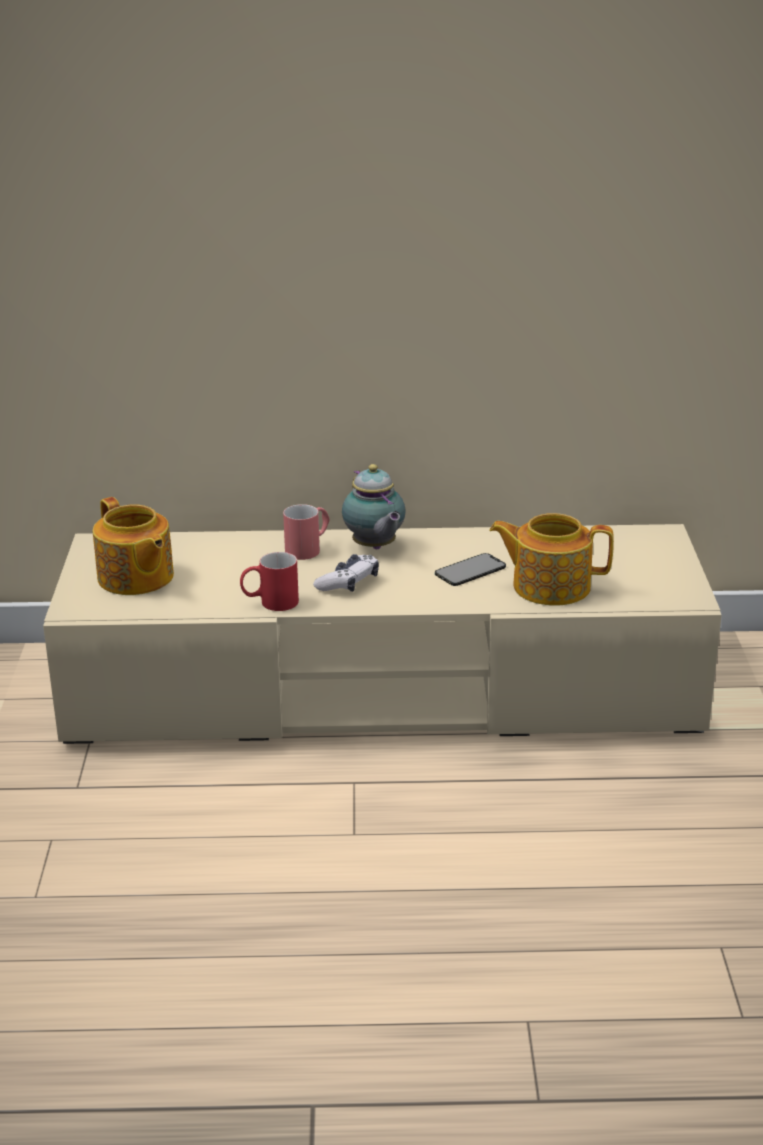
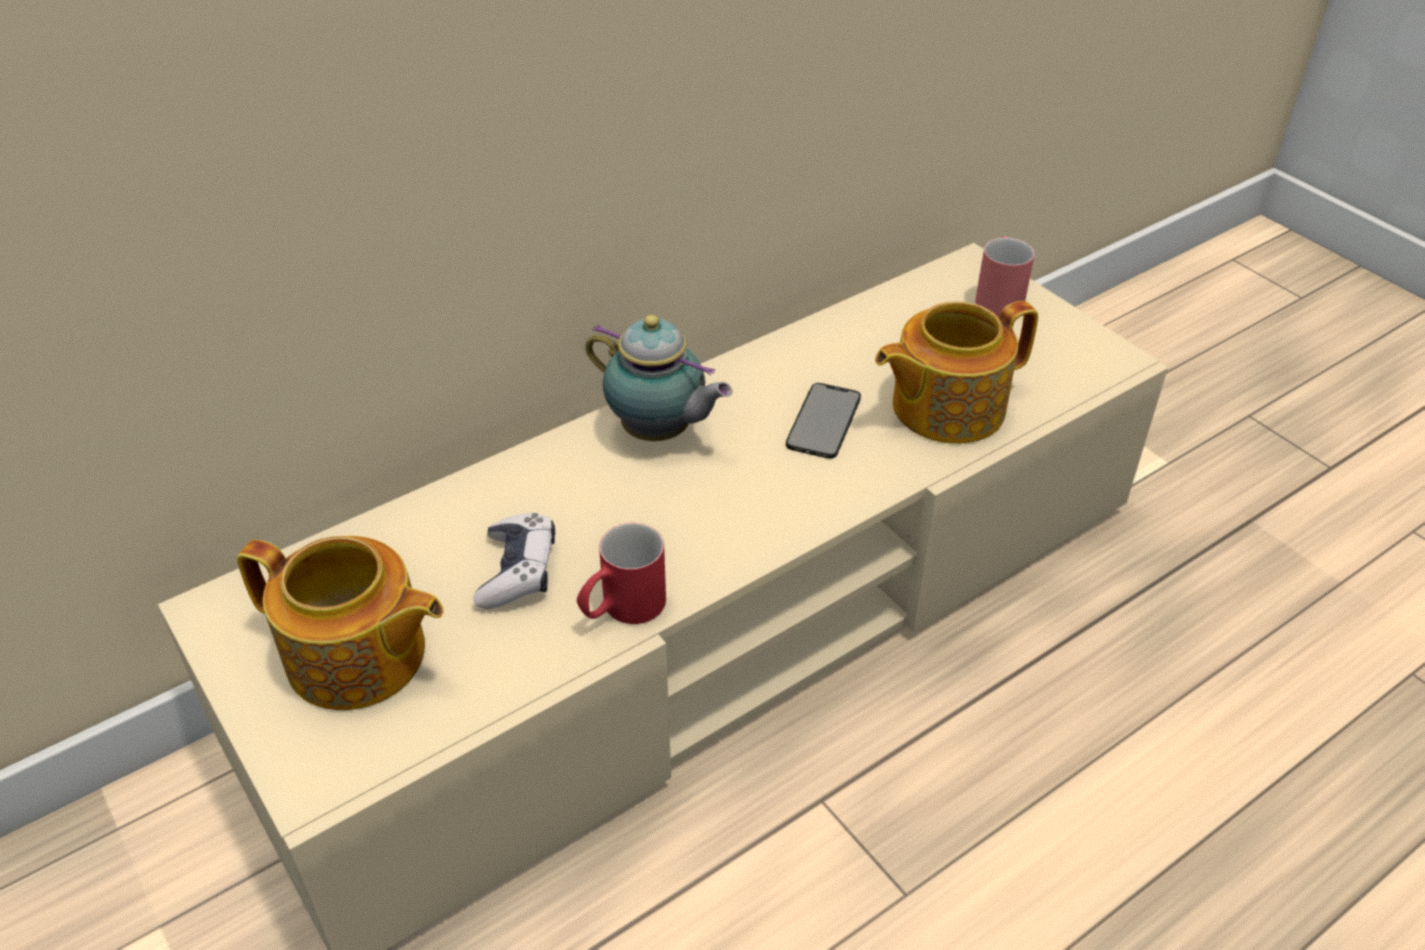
camera: 35 degrees left, 15 degrees up
(309, 548) = (570, 474): red mug -> red mug (998, 296)
(348, 583) = (692, 516): game controller -> game controller (517, 571)

